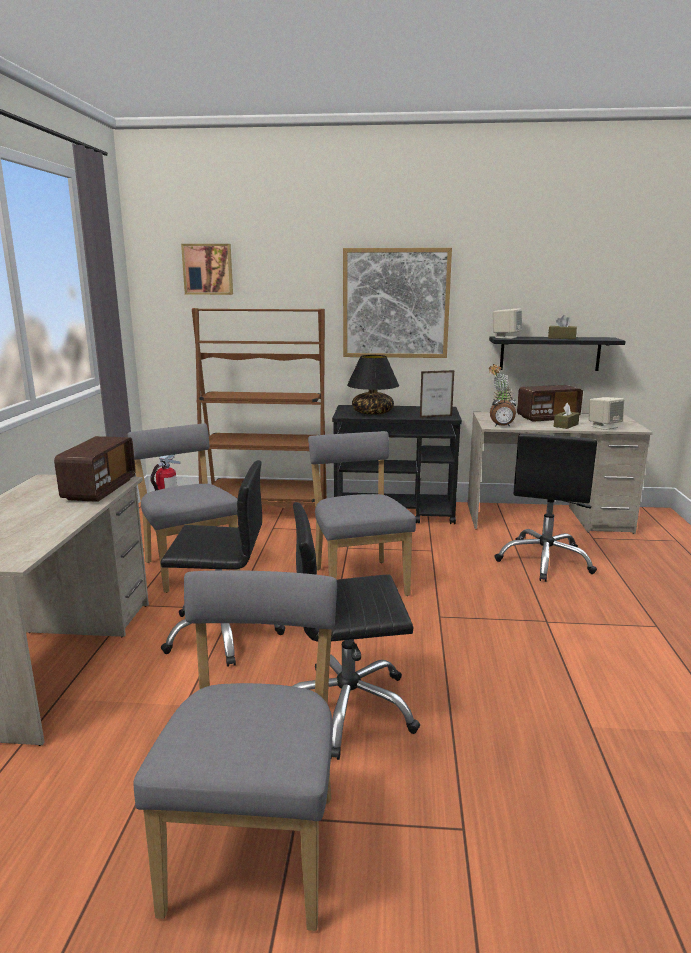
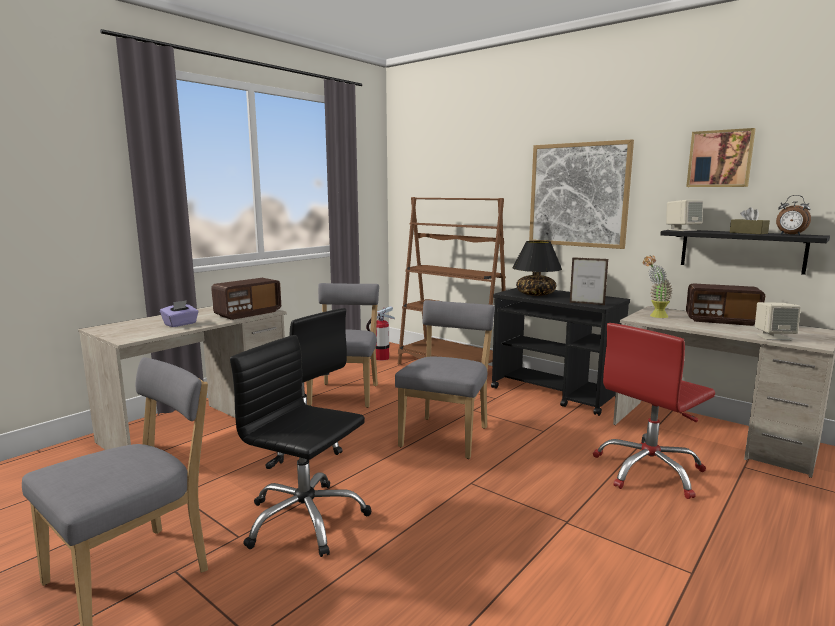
camera: 35 degrees right, 5 degrees down
(38, 522) = (180, 324): none -> purple tissue box
(208, 269) = (436, 167): picture -> picture (720, 159)
(502, 426) = (647, 320): alarm clock -> alarm clock (790, 234)
(545, 561) = (649, 471): black office chair -> red office chair
(566, 425) = (725, 329): brown tissue box -> none

